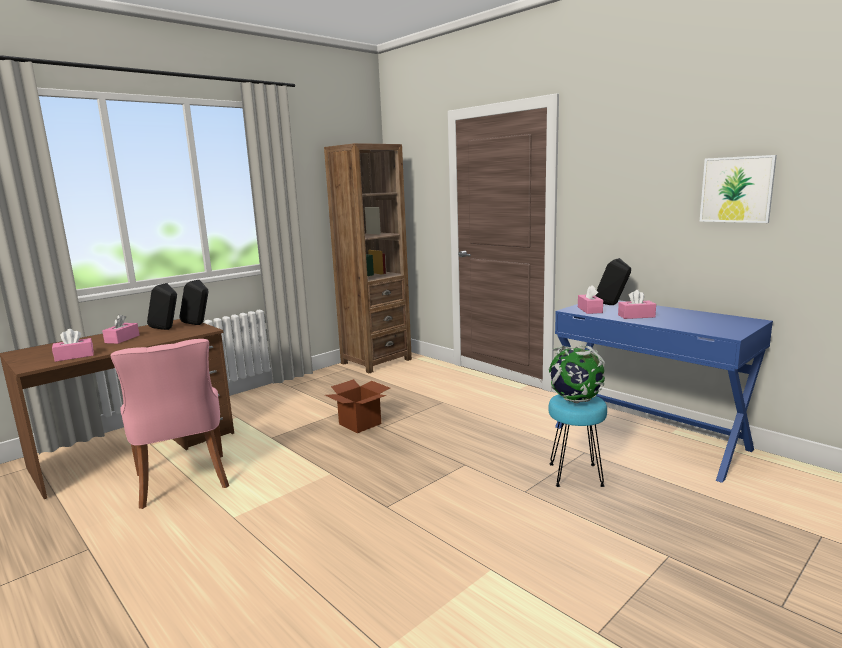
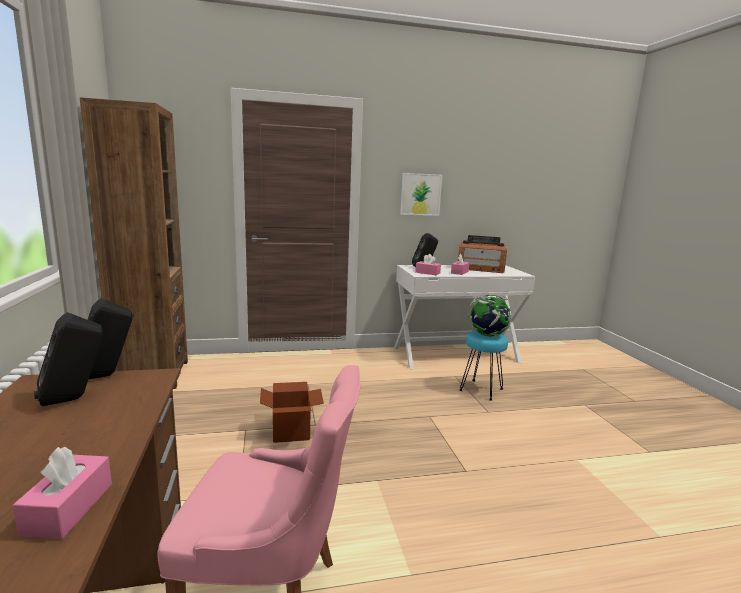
camera: 60 degrees left, 0 degrees up
(122, 339) = (41, 443): pink tissue box -> none
(649, 437) = (455, 354): blue desk -> white desk
(690, 318) = (480, 269): none -> radio
(736, 189) = (488, 187): picture -> picture (420, 194)

